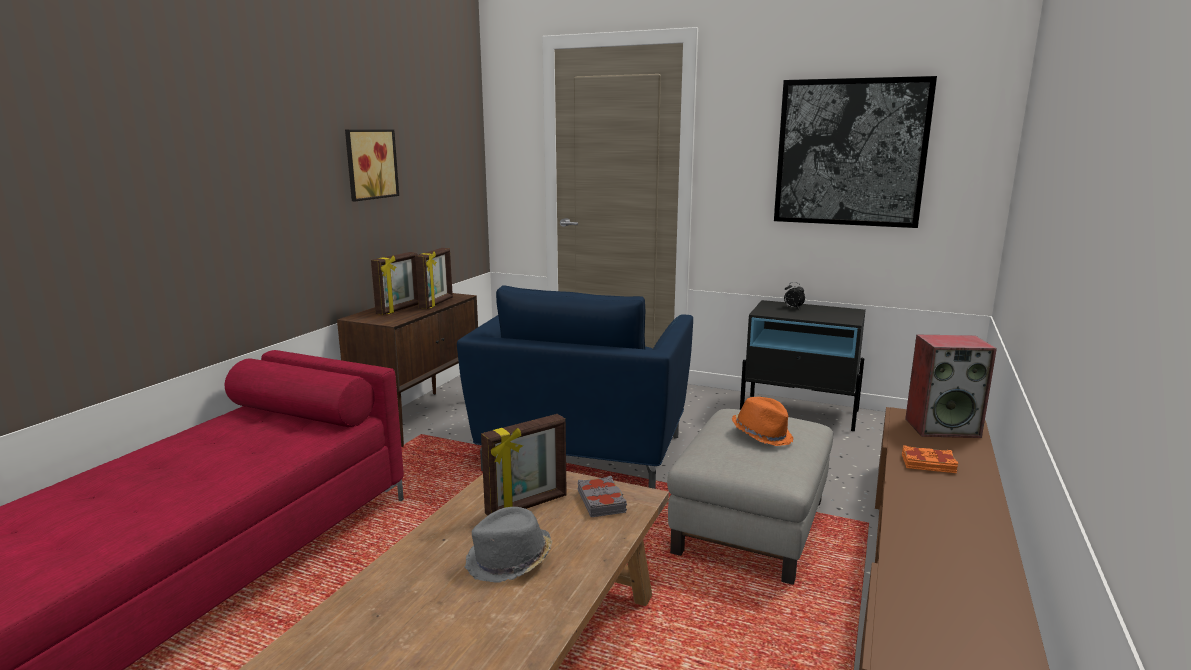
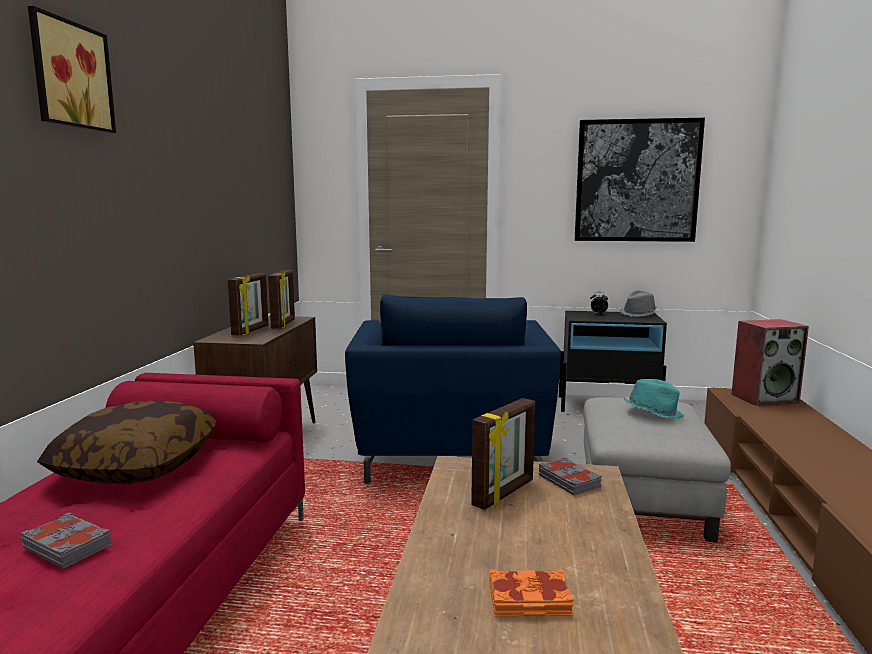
camera: 15 degrees left, 5 degrees down
(125, 506) = (68, 546): none -> grey book
(228, 439) = (137, 466): none -> pillow
(369, 164) = (215, 185): picture -> picture (69, 75)
(509, 561) = (537, 544): grey hat -> grey hat (639, 314)
(762, 435) = (653, 413): orange hat -> turquoise hat
(928, 464) = (783, 425): orange book -> orange book (529, 601)

